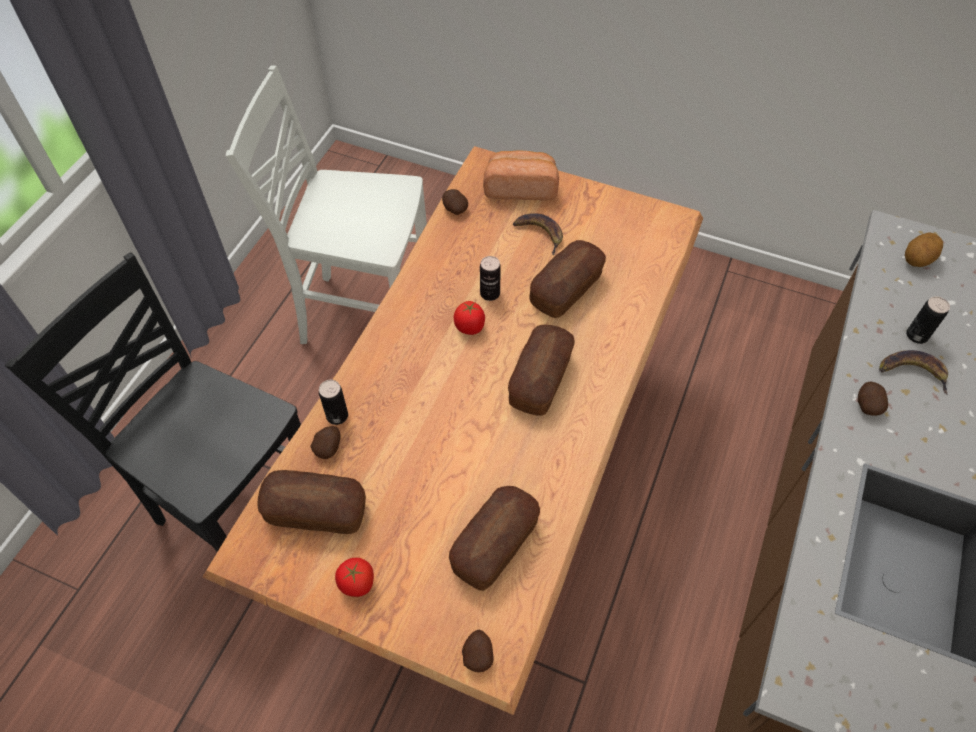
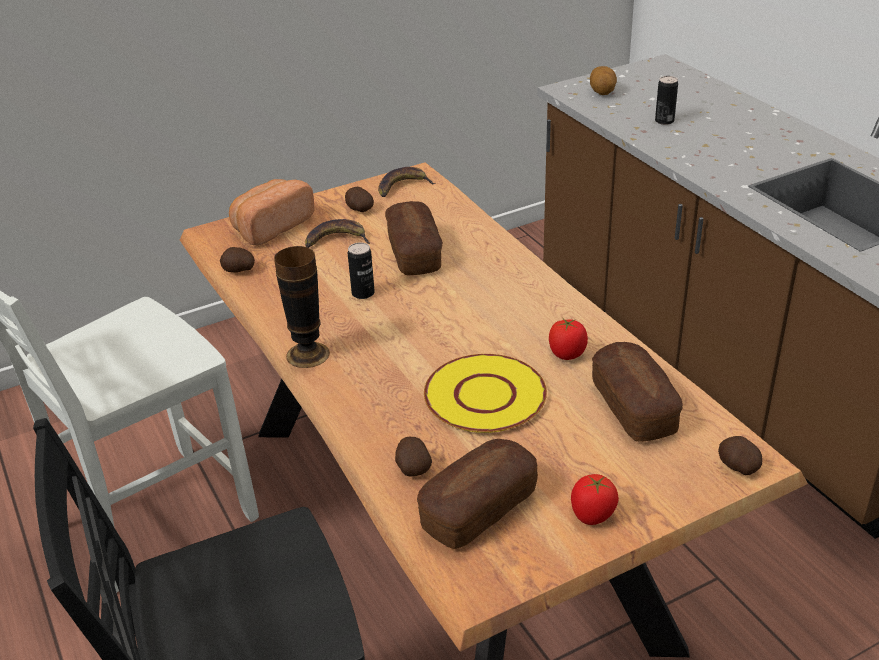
camera: 50 degrees left, 20 degrees down
(337, 416) = (381, 446): can -> none
(397, 311) = (308, 354): none -> vase
(435, 441) = (485, 395): none -> yellow plate
(470, 327) = (385, 320): tomato -> tomato (567, 354)
(540, 379) = (490, 307): bread -> none
(867, 404) = (700, 162): potato -> potato (359, 209)
(913, 372) = (692, 135): banana -> banana (402, 186)

